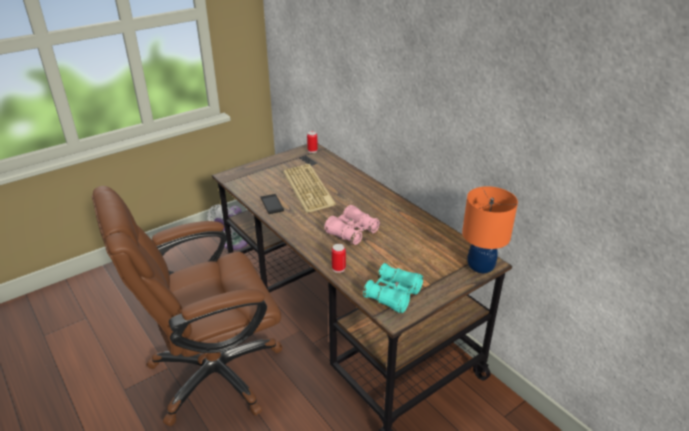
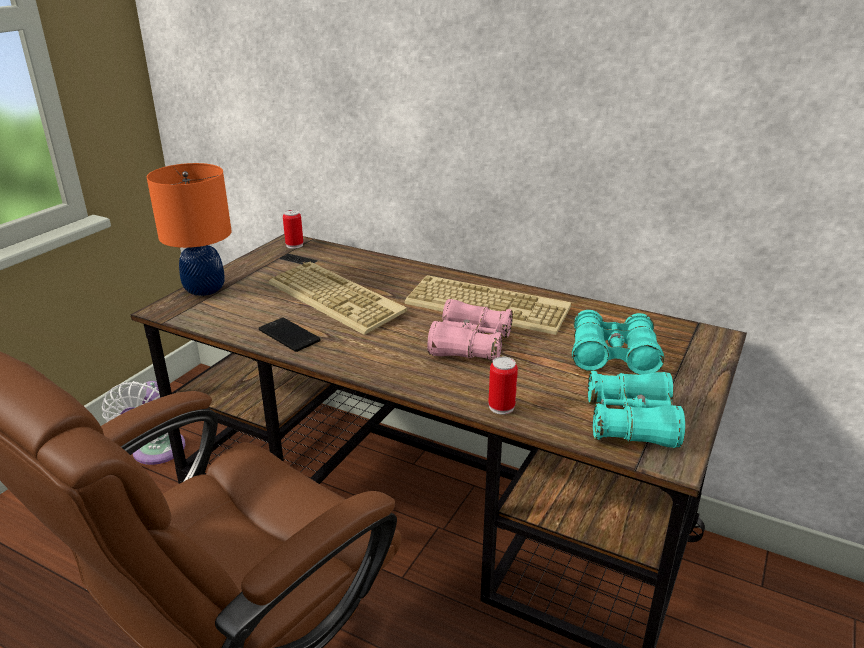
camera: 25 degrees left, 5 degrees down
(382, 212) = (489, 305): none -> keyboard
(420, 258) = (613, 356): none -> turquoise binoculars
(481, 268) = (713, 347): orange table lamp -> orange table lamp (206, 291)

